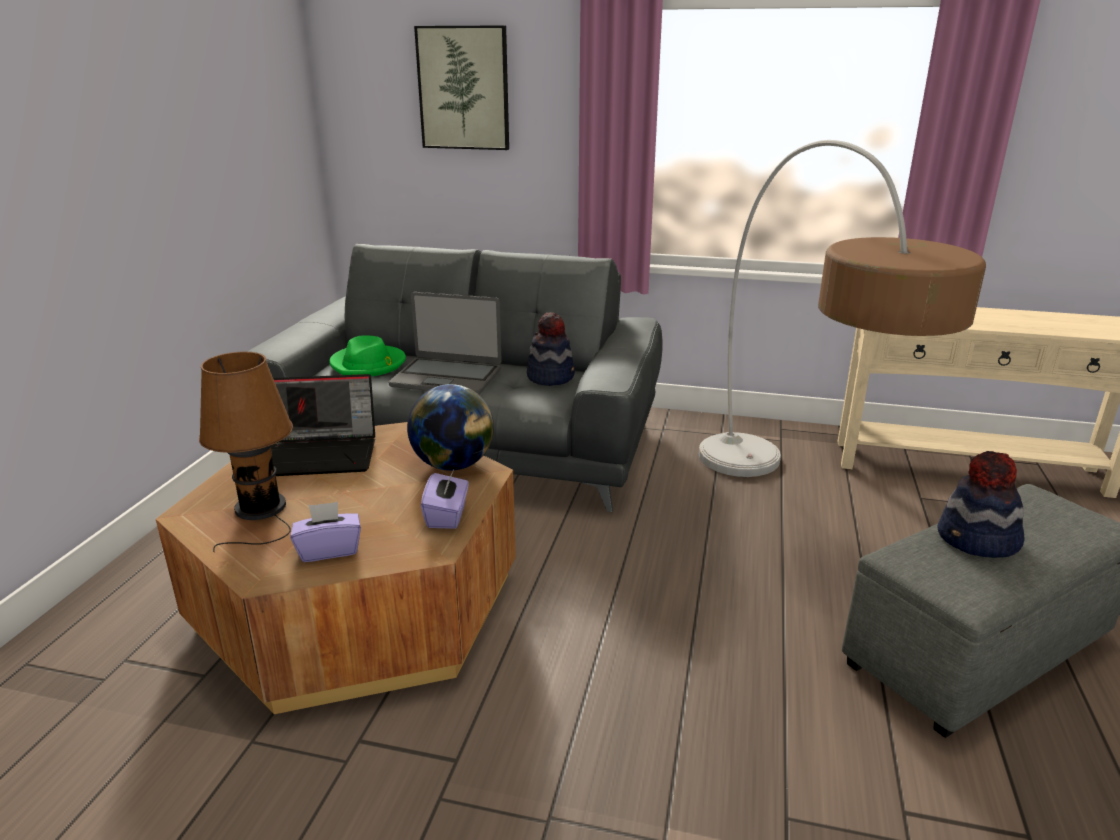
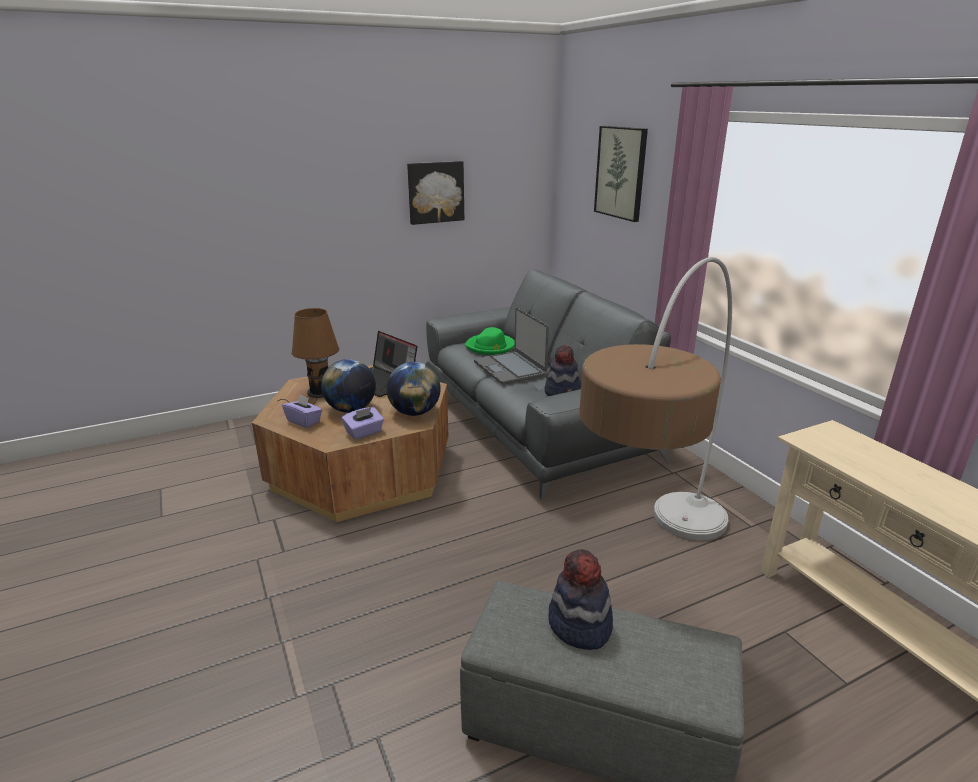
camera: 50 degrees right, 0 degrees up
(197, 140) = (435, 192): none -> picture
(362, 503) = (351, 409): none -> globe

